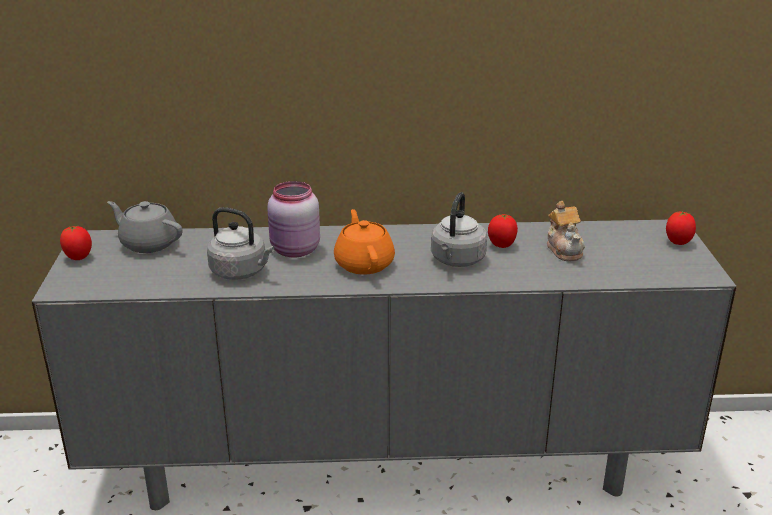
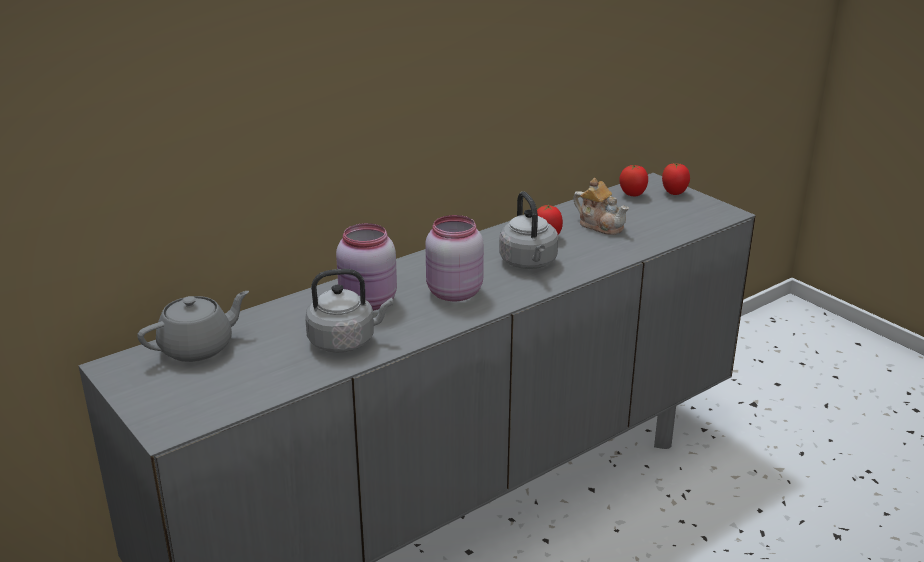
camera: 35 degrees left, 0 degrees up
(78, 258) = (136, 391): tomato -> tomato (632, 195)
(149, 243) = (198, 348): grey teapot -> grey teapot turned 150 degrees clockwise
(364, 264) = (452, 293): orange teapot -> pink jar

